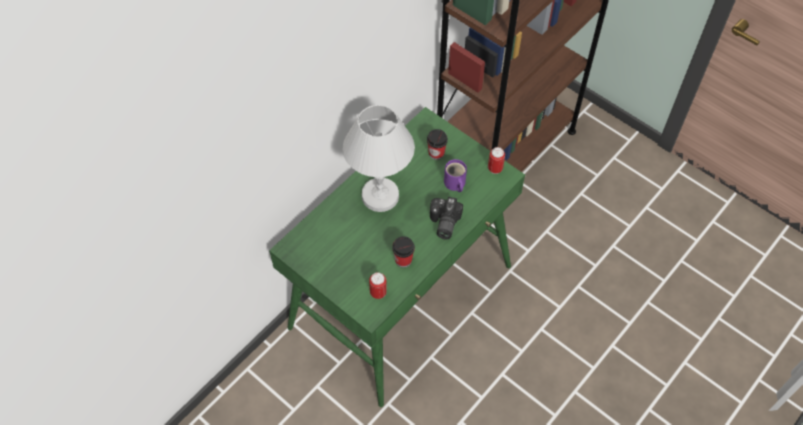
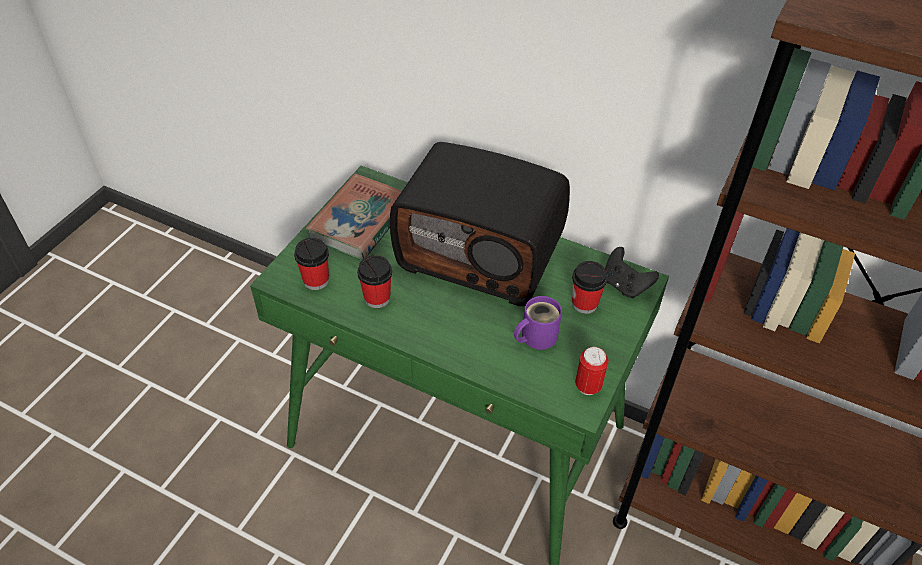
camera: 75 degrees right, 10 degrees down
(330, 259) = (360, 222): none -> book
(378, 293) = (316, 280): can -> cup
(380, 195) = (481, 253): white table lamp -> radio
(427, 130) = (625, 285): none -> black game controller
(443, 223) = (455, 334): camera -> none

